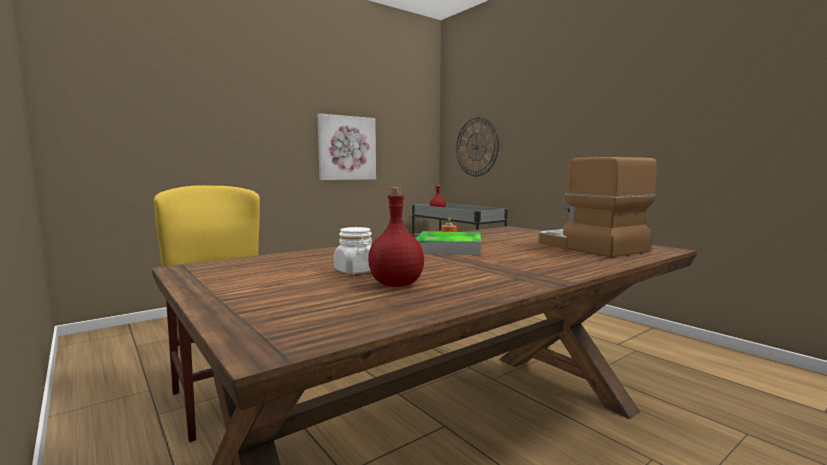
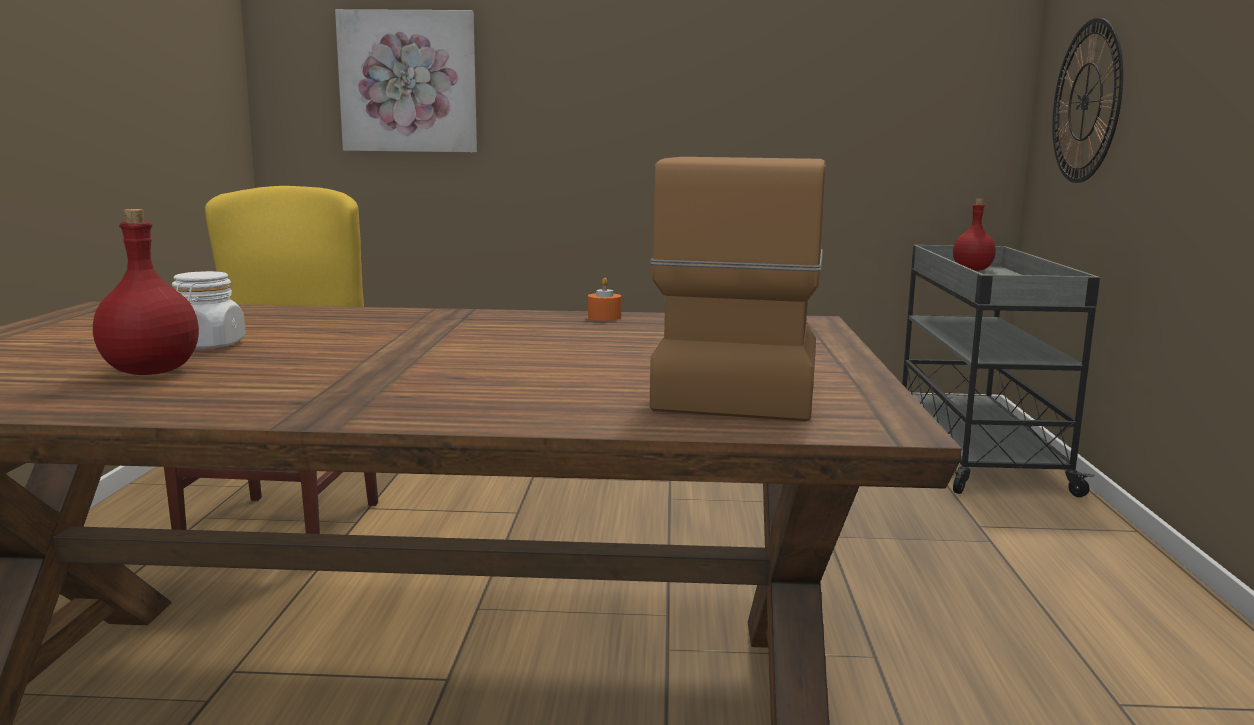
camera: 40 degrees right, 5 degrees up
(347, 148) = (758, 110): picture -> picture (408, 82)
(449, 248) = (484, 337): tray -> none

